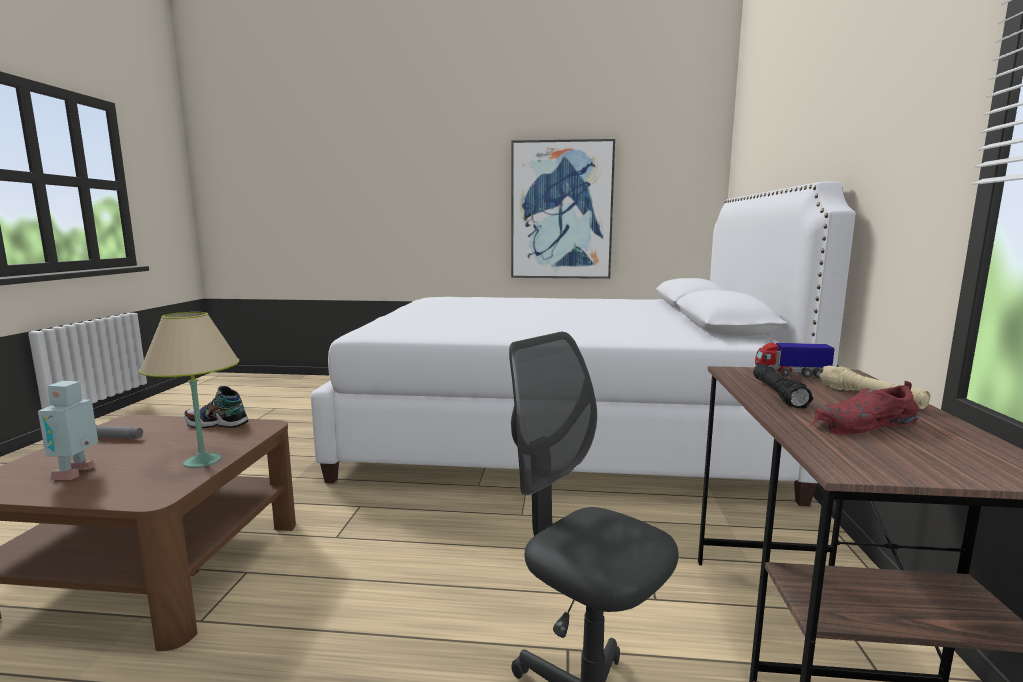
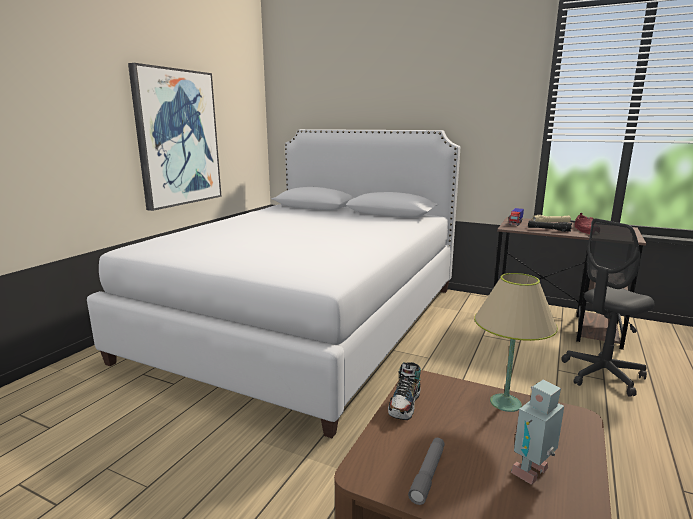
camera: 70 degrees left, 5 degrees up
(78, 473) = (533, 472): toy robot -> toy robot turned 120 degrees clockwise

